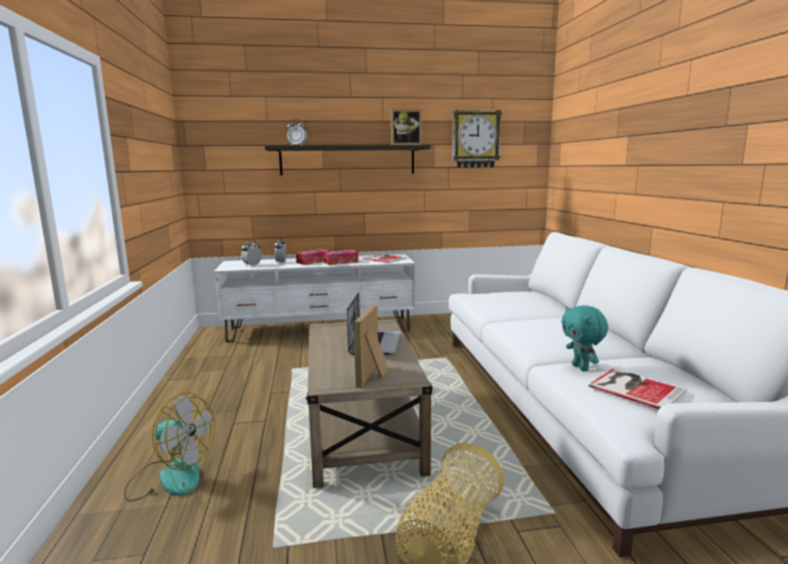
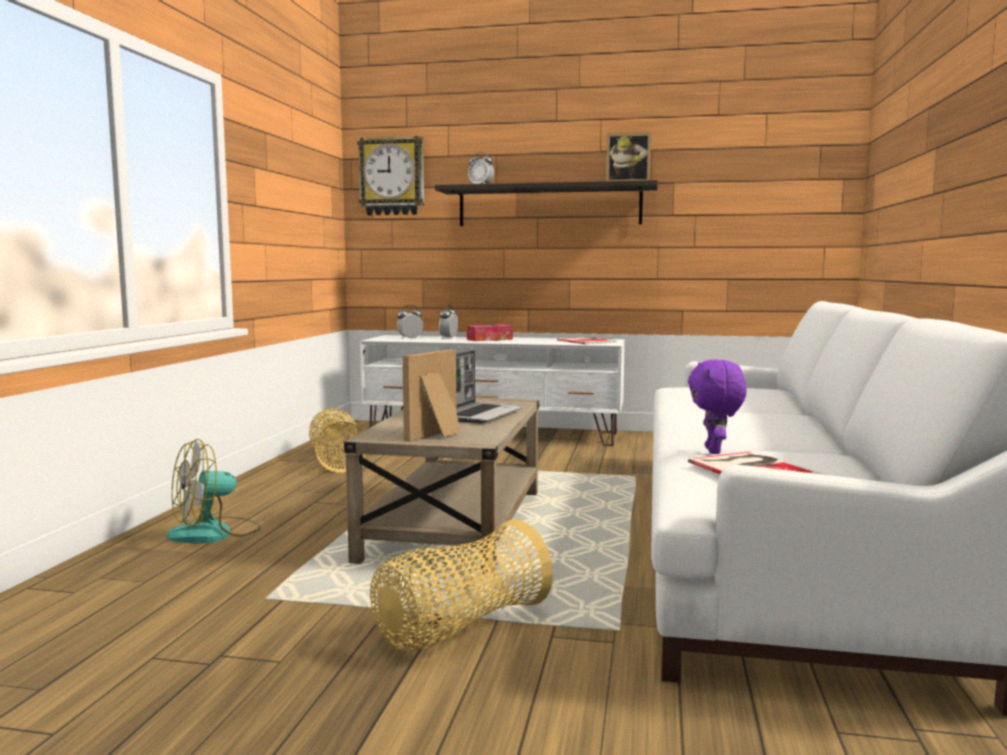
camera: 20 degrees right, 5 degrees down
(170, 477) = (215, 533): fan -> fan turned 105 degrees clockwise
(219, 374) = (337, 461): none -> basket
(341, 262) = (523, 341): tissue box -> none
(475, 139) = (738, 173): wall clock -> wall clock (392, 177)
(581, 368) = (715, 451): turquoise plush toy -> purple plush toy

